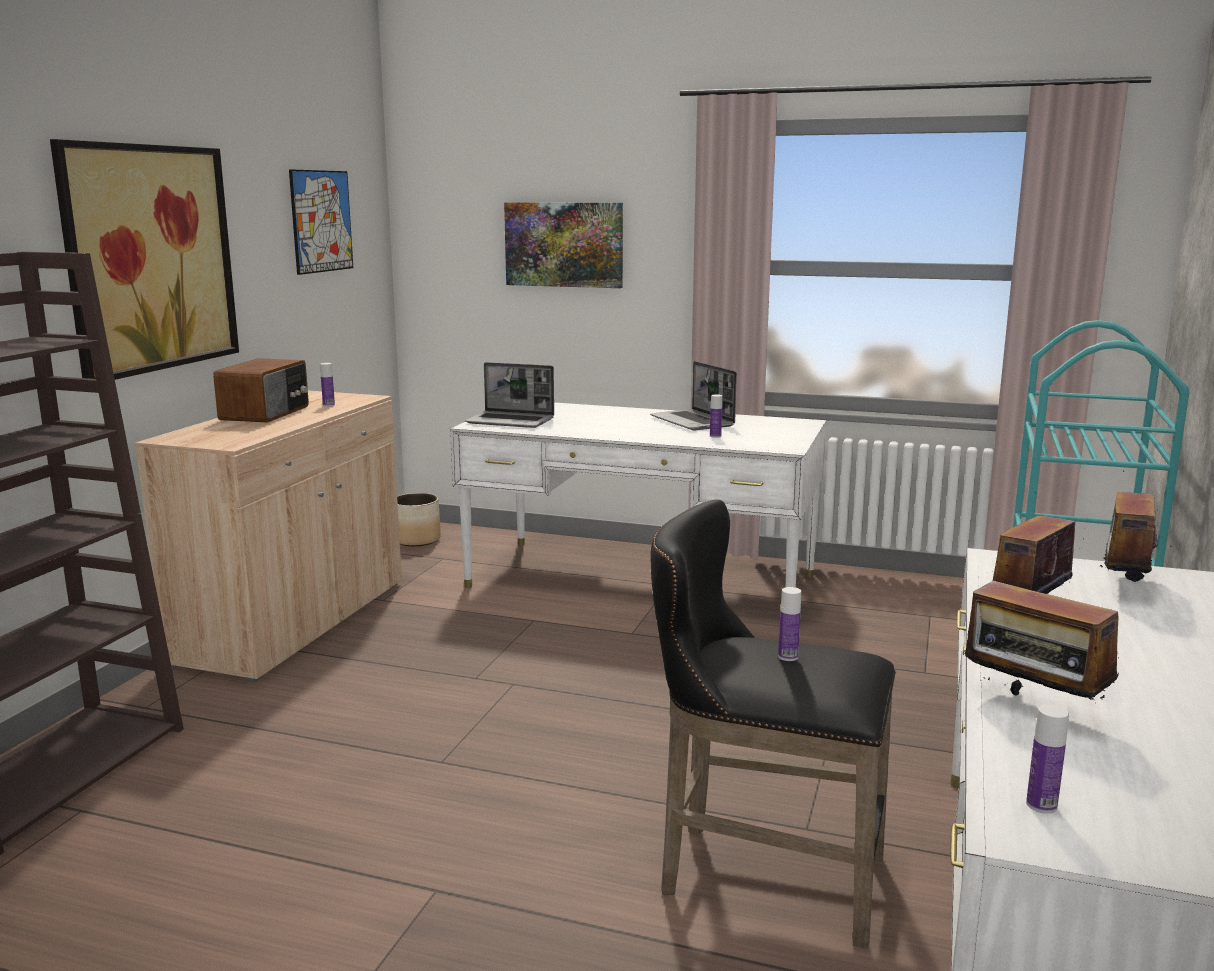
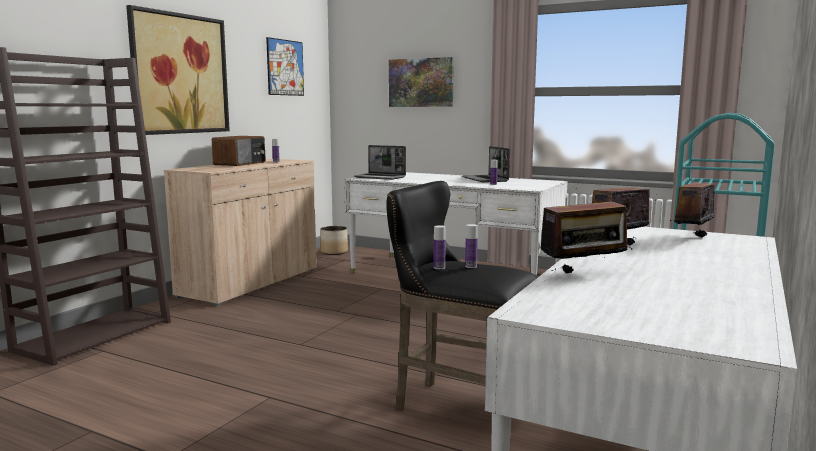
camera: 10 degrees right, 5 degrees down
(1032, 707) = (584, 274): radio -> radio turned 75 degrees counterclockwise
(1041, 805) = (551, 304): bottle -> bottle (439, 267)

